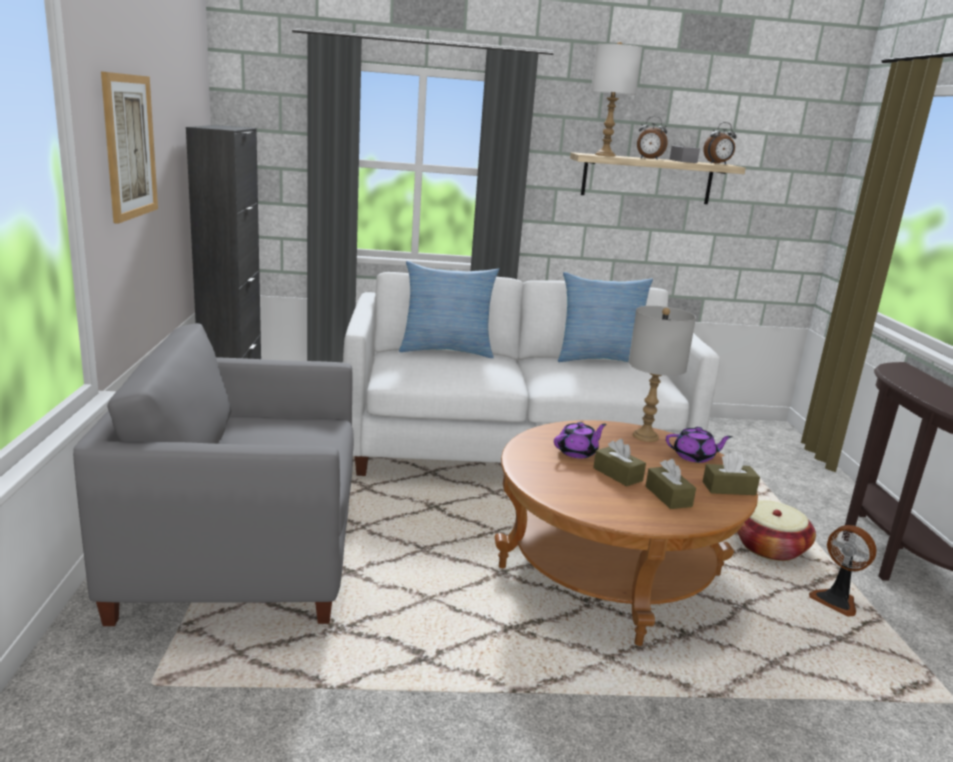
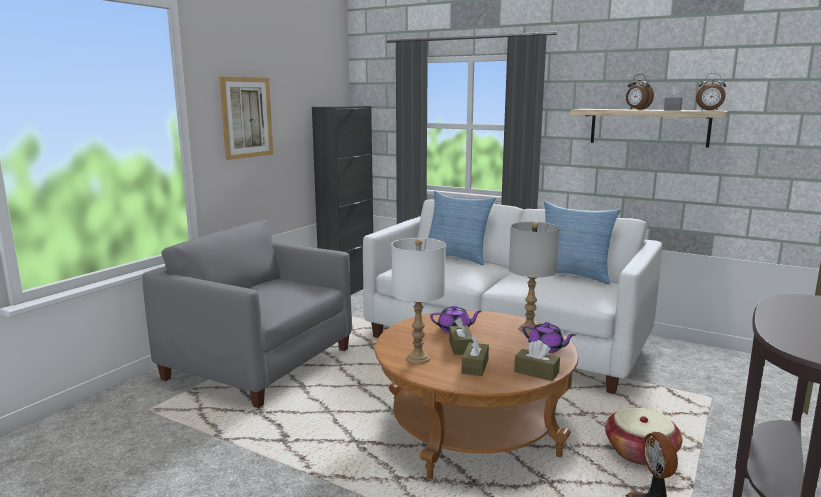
camera: 35 degrees right, 5 degrees down
(605, 155) = (600, 109): white table lamp -> white table lamp (418, 359)

